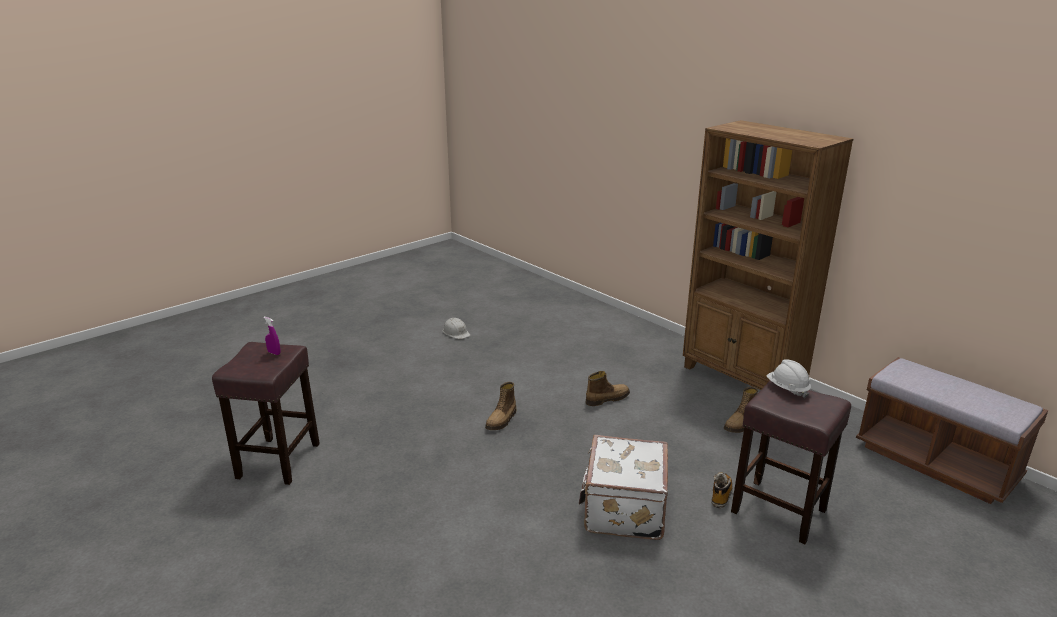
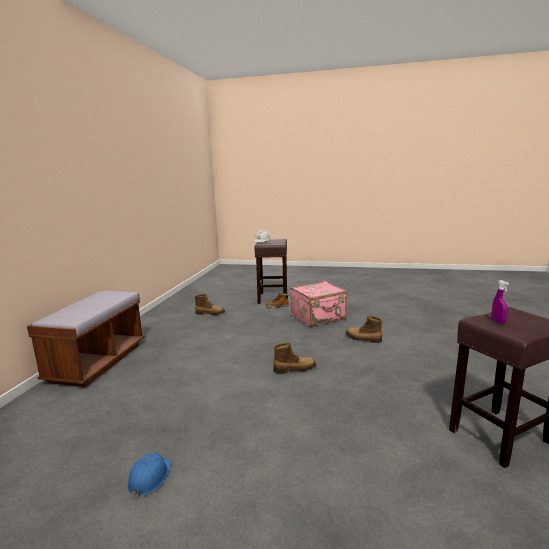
camera: 125 degrees left, 10 degrees down
(456, 332) = (149, 477): white hard hat -> blue hard hat
(607, 399) = (221, 347): boot -> boot (363, 339)
(623, 509) = (319, 318): white suitcase -> pink suitcase
(742, 378) = (153, 322): brown bookcase -> none
(935, 462) = (202, 286): brown bench -> brown bench (97, 362)

